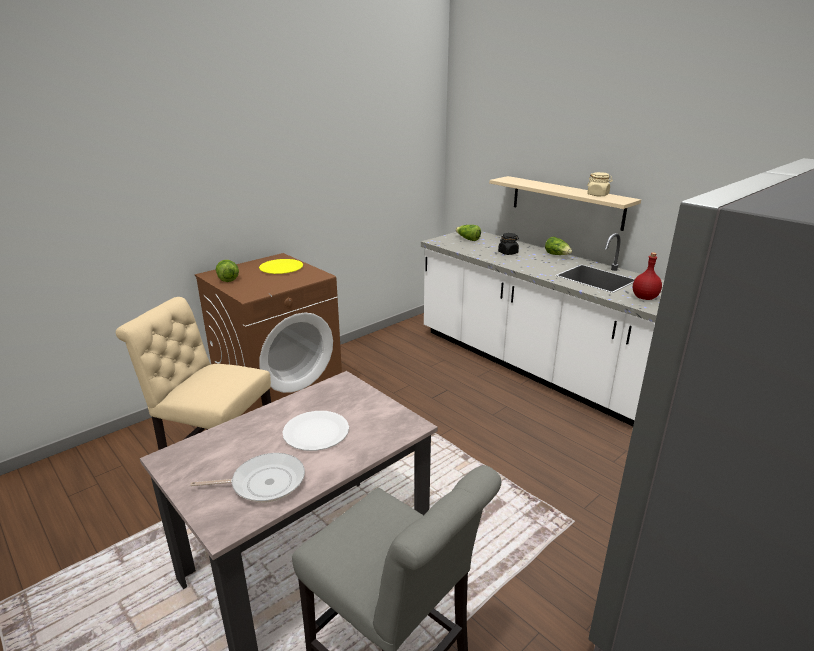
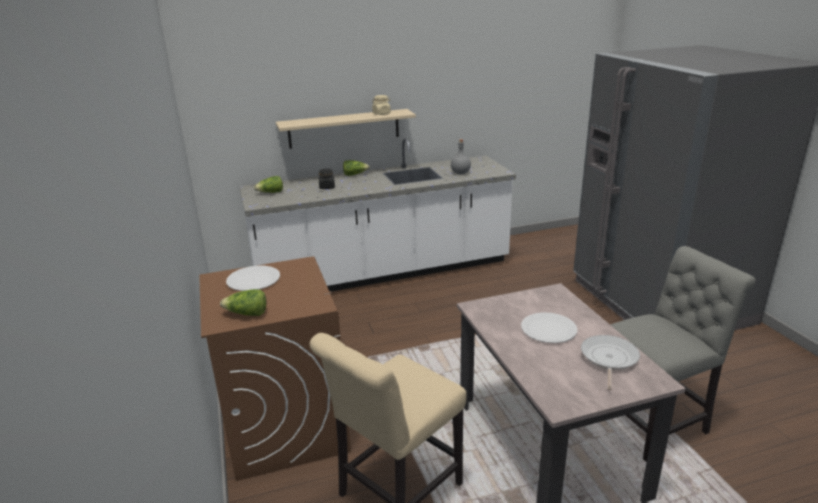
camera: 65 degrees left, 0 degrees up
(281, 268) = (253, 280): yellow plate -> white plate
(644, 298) = (460, 173): red bottle -> grey bottle

